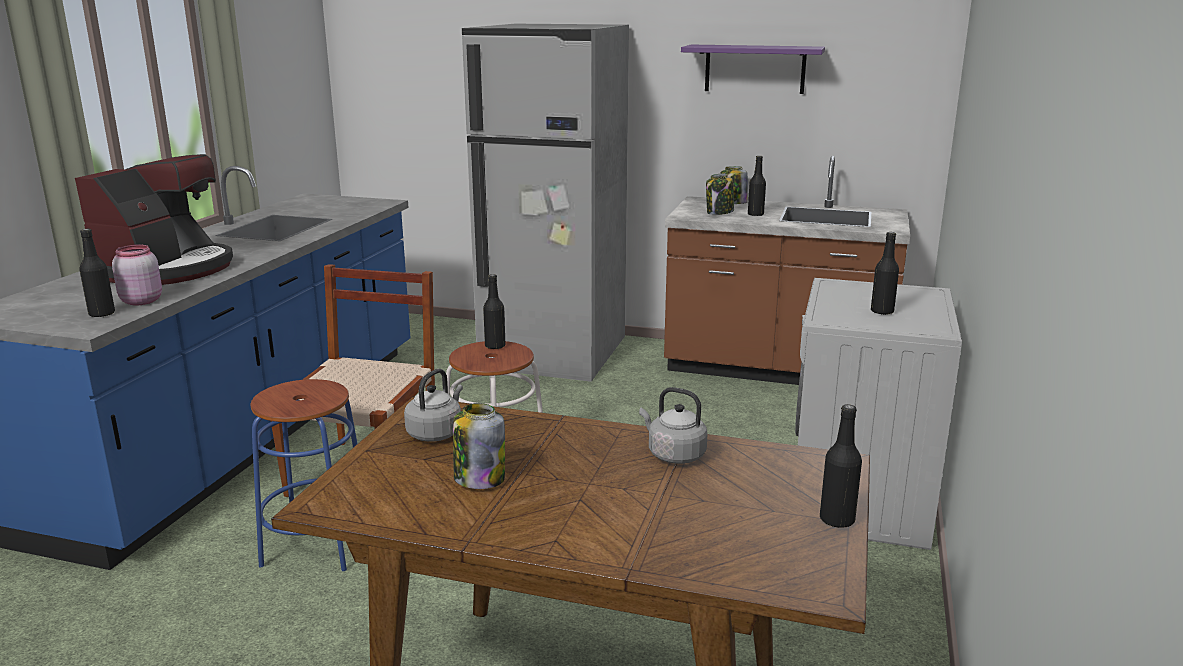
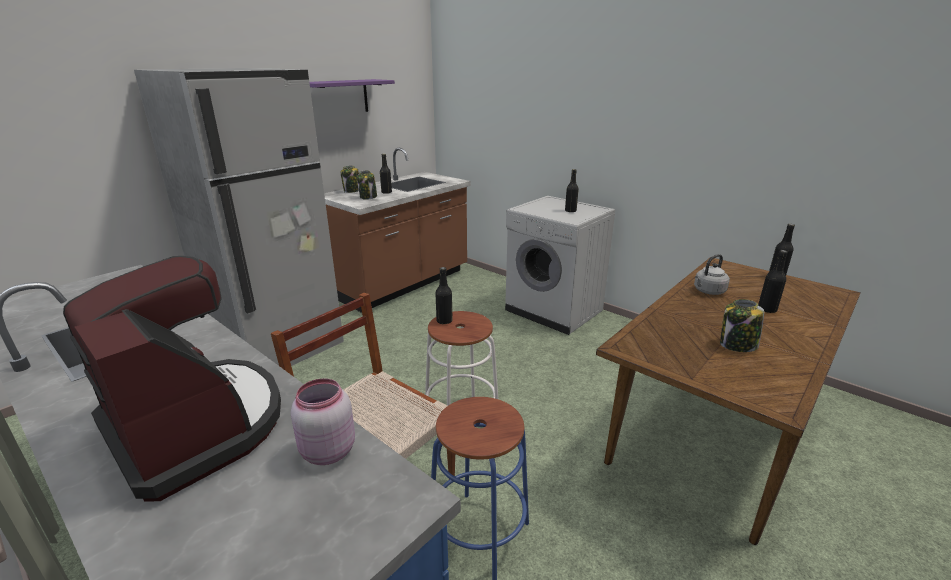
camera: 65 degrees left, 5 degrees up
(102, 314) = (354, 488): black bottle -> black bottle (767, 309)
(436, 433) = (667, 349): grey kettle -> none

